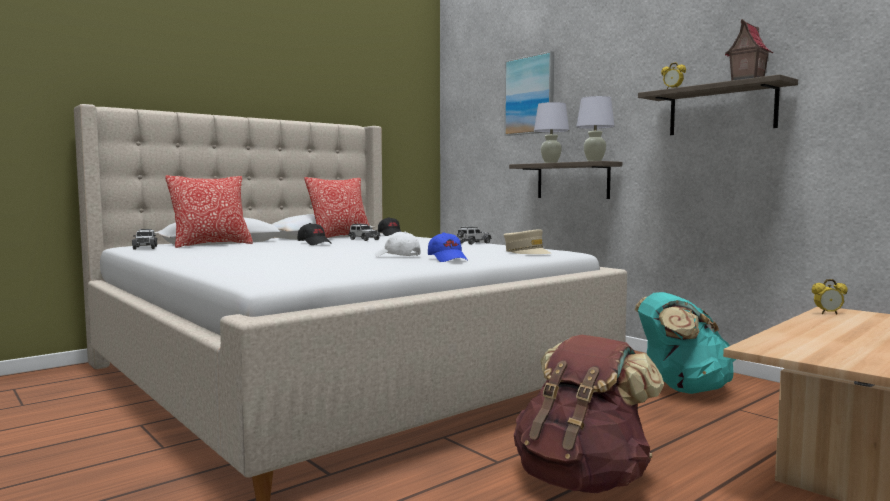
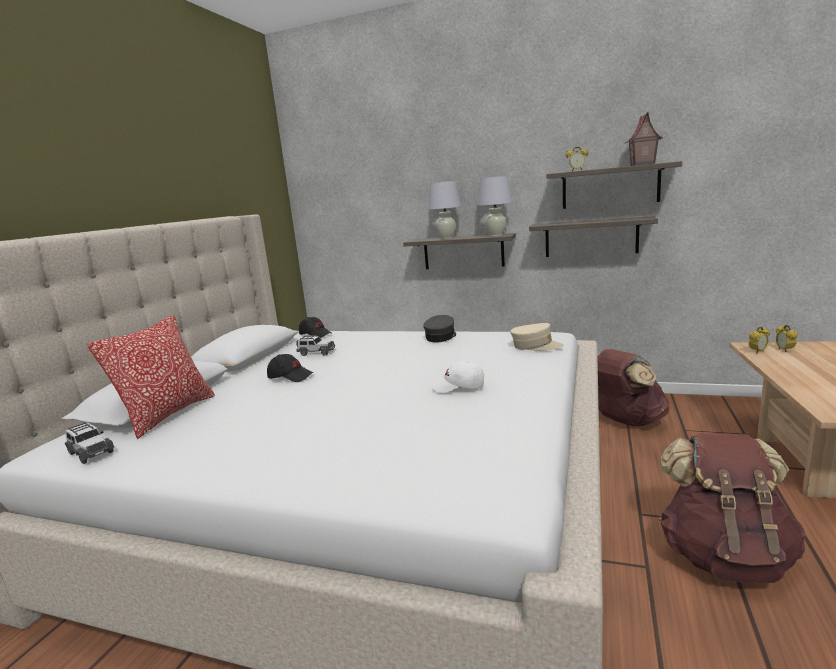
camera: 30 degrees left, 10 degrees up
(340, 237) = (278, 353): pillow -> none
(448, 259) = (519, 381): blue cap -> none
(473, 243) = (441, 337): toy car -> grey cap
(530, 95) = (405, 171): picture -> none
(681, 389) = (625, 421): turquoise backpack -> brown backpack
(698, 170) = (591, 237): none -> shelf
(869, 317) = (784, 350): none -> alarm clock

